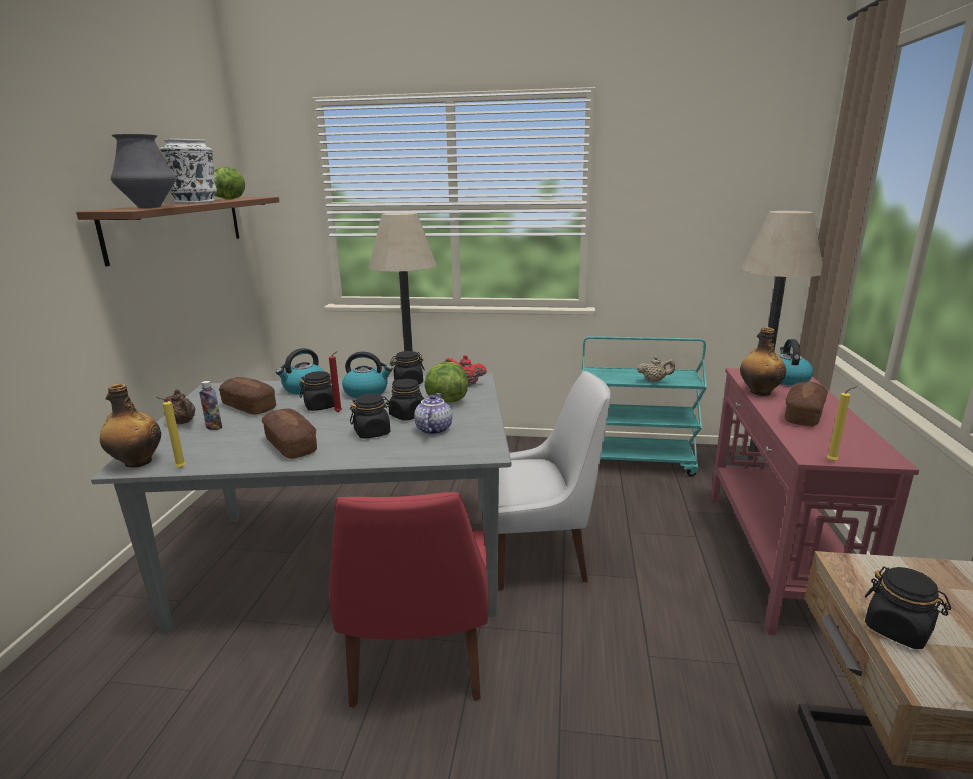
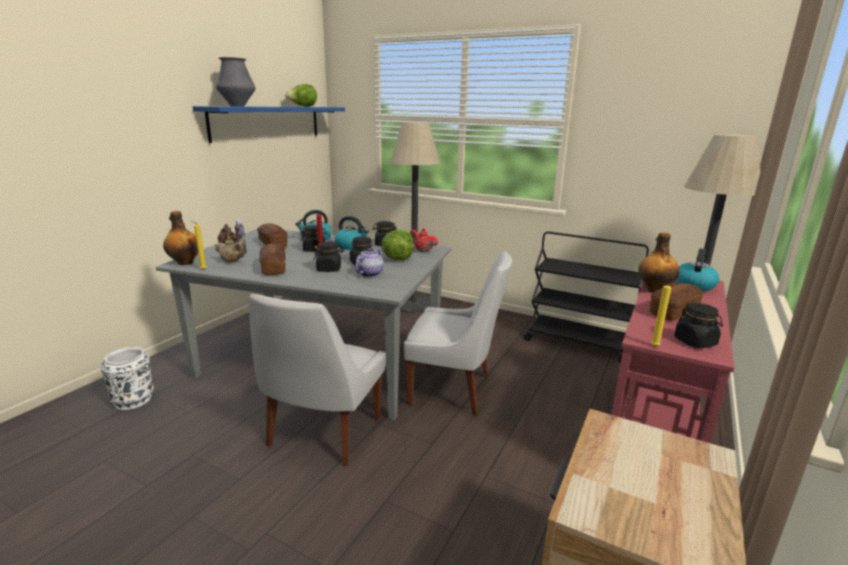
camera: 20 degrees right, 0 degrees up
(178, 226) = (267, 122): brown shelf -> blue shelf
(195, 202) = (277, 106): white vase -> white vase (134, 400)
(417, 664) = (322, 434): red chair -> white chair
(634, 462) = (578, 343): turquoise cart -> black cart
(654, 380) = (597, 275): beige teapot -> beige teapot (232, 261)
(898, 629) = (597, 472): black jar -> black jar (695, 342)

